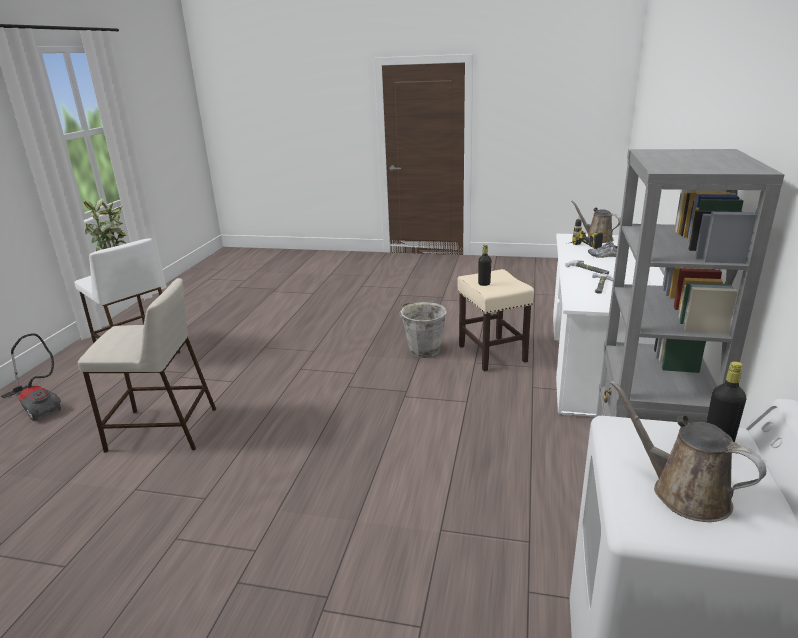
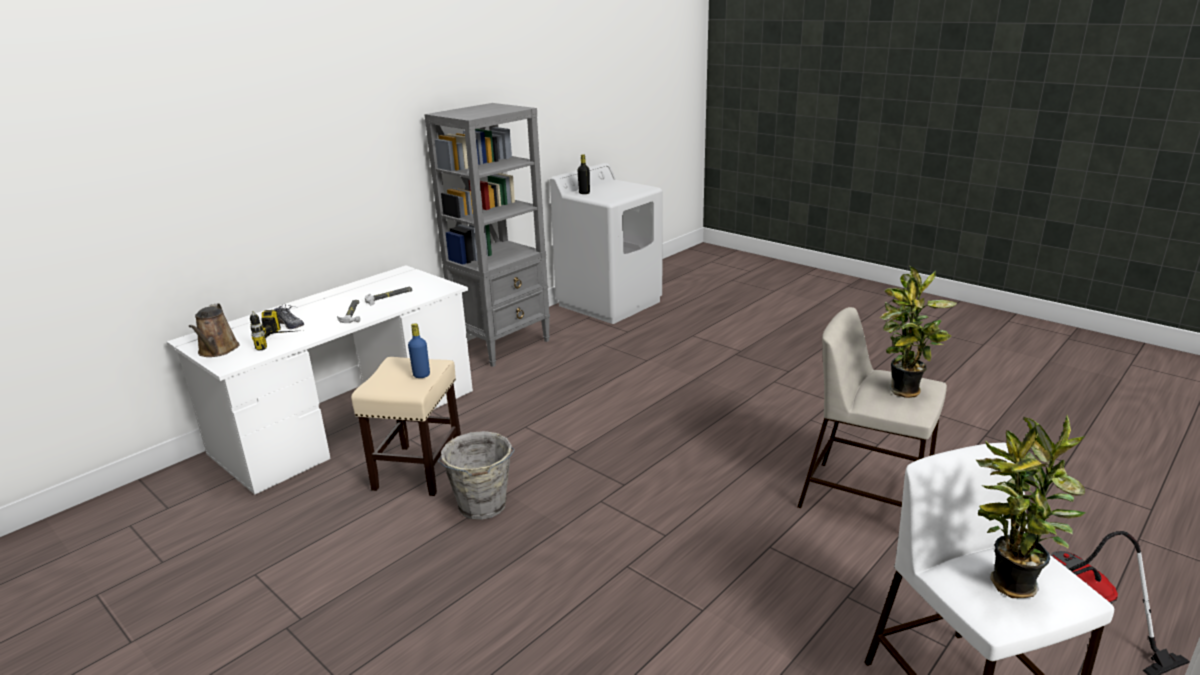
camera: 150 degrees left, 0 degrees up
(121, 336) = (904, 392): none -> potted plant
(484, 284) = (421, 375): black bottle -> blue bottle
(683, 492) = (622, 189): brown watering can -> none

